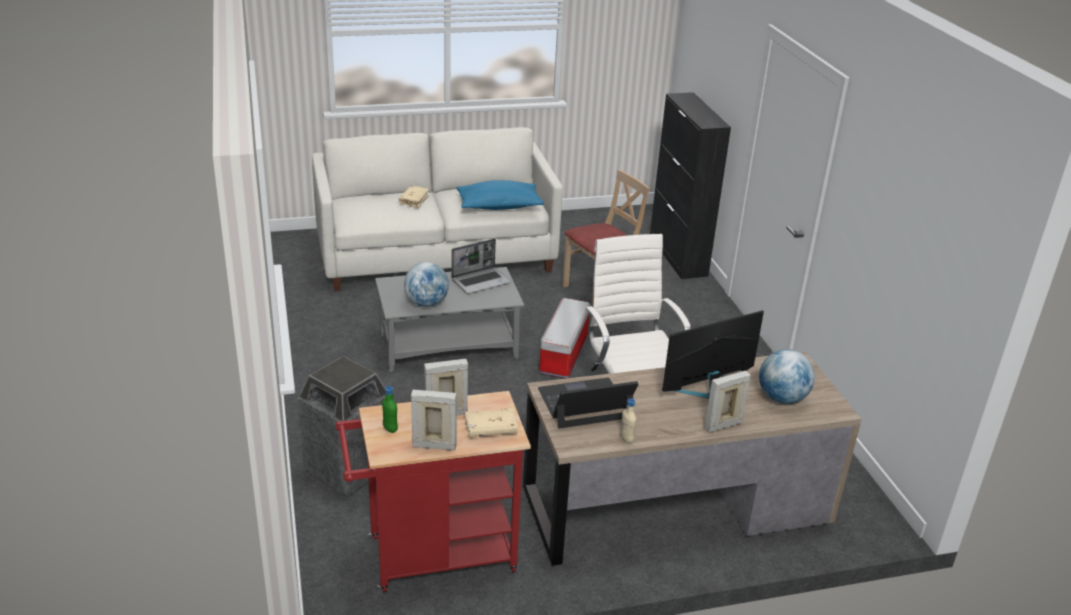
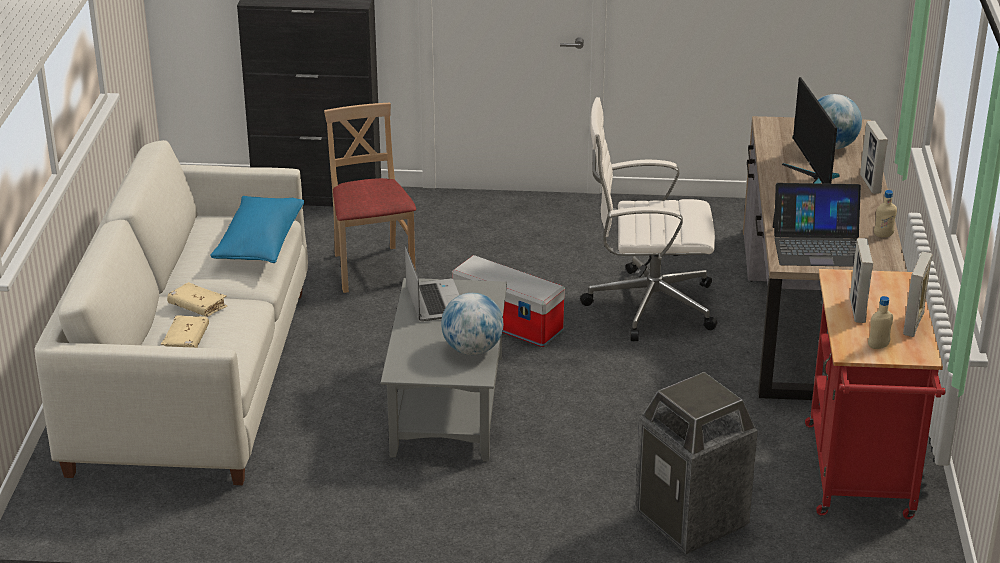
camera: 70 degrees left, 0 degrees up
(390, 429) = (878, 346): green bottle -> beige bottle
(490, 429) = (888, 289): beige book -> beige book (186, 341)
(584, 404) = (818, 246): laptop -> laptop turned 90 degrees counterclockwise

